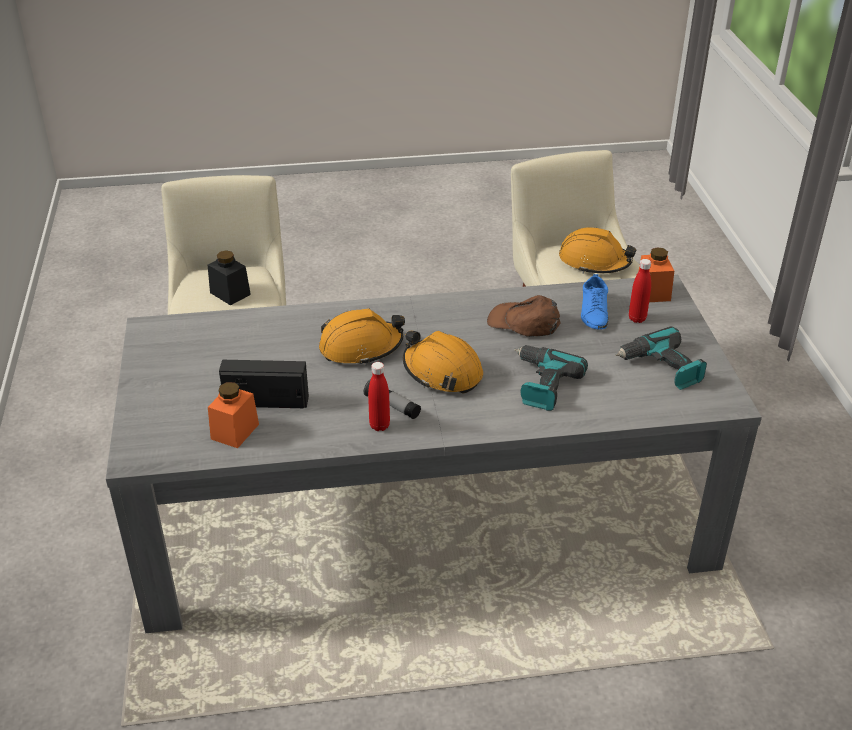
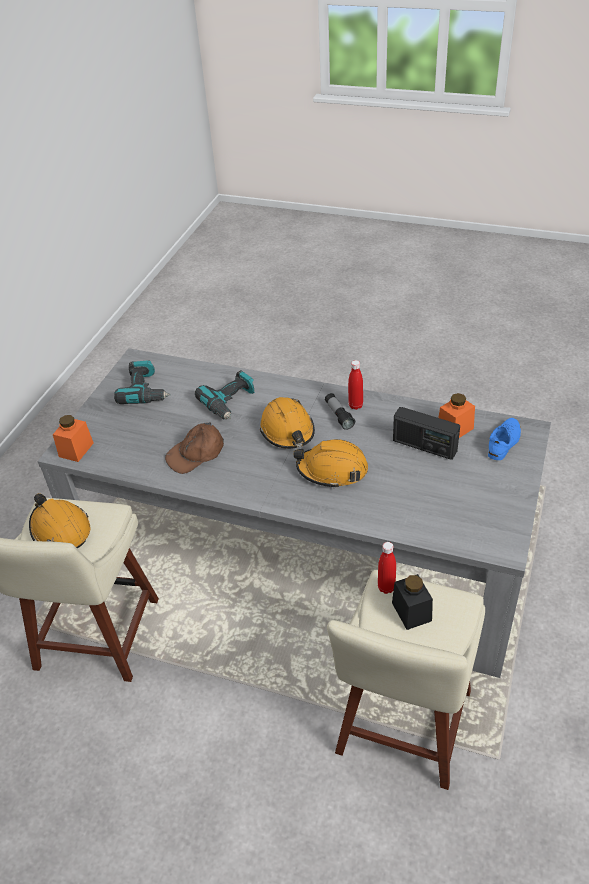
camera: 150 degrees left, 5 degrees up
(523, 323) = (196, 453): brown cap -> brown cap turned 90 degrees clockwise
(594, 312) = (137, 446): blue shoe -> blue shoe (504, 442)
(637, 318) = (115, 431): red bottle -> red bottle (386, 587)

